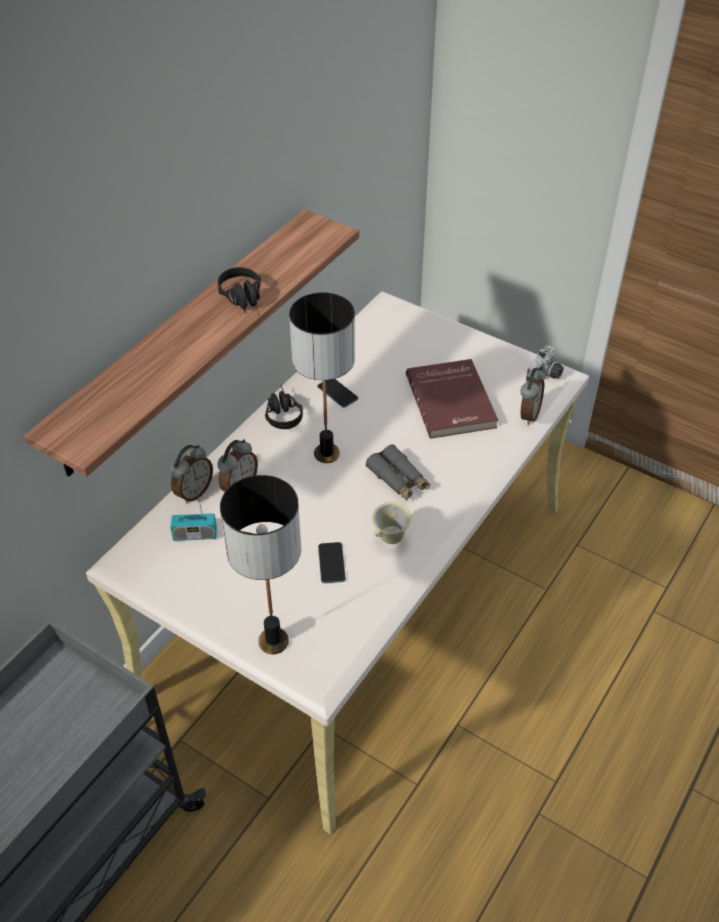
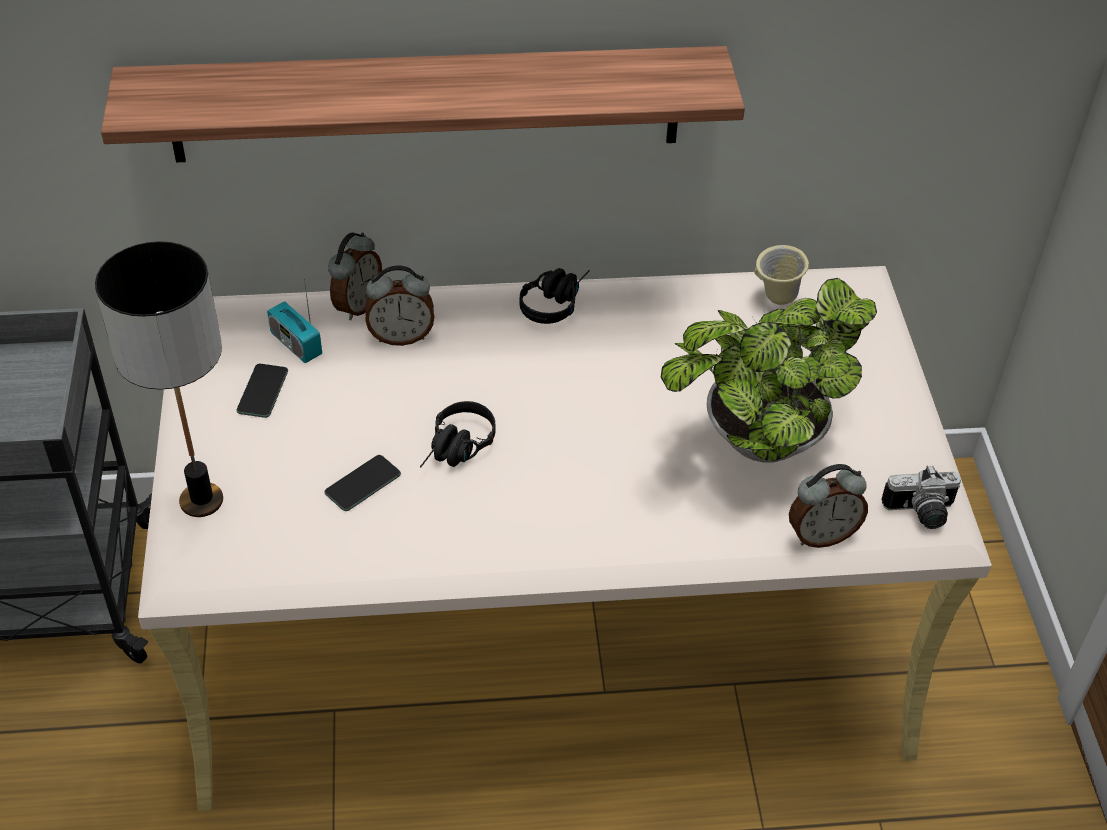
camera: 50 degrees right, 0 degrees up
(193, 492) = (356, 305): alarm clock -> alarm clock turned 60 degrees counterclockwise
(244, 300) = (493, 91): black headphones -> black headphones (457, 450)
(326, 454) = (531, 378): table lamp -> none
(337, 393) = (644, 329): phone -> phone (262, 391)
(390, 540) = (450, 518): beige mug -> beige mug (776, 299)
(398, 479) = (559, 468): grey binoculars -> none
(452, 401) = (755, 443): red book -> potted plant

